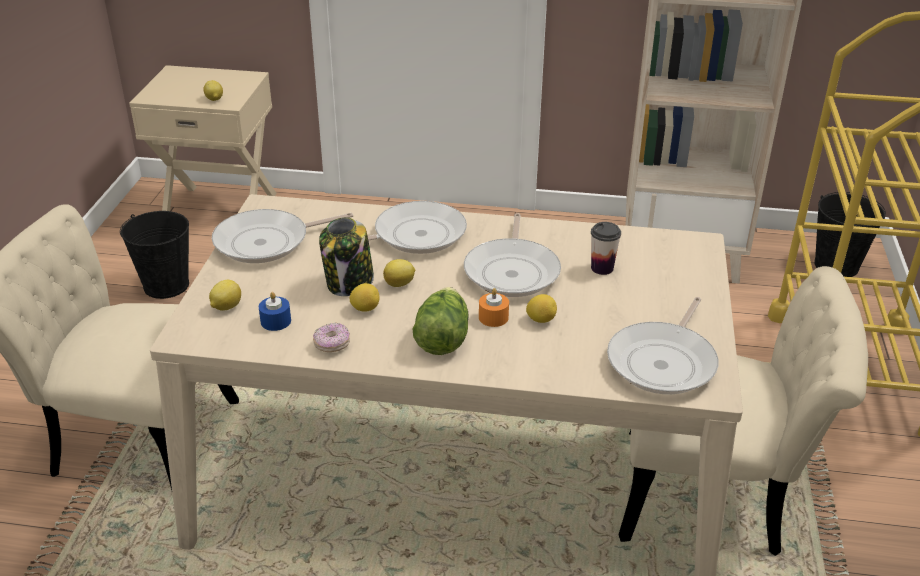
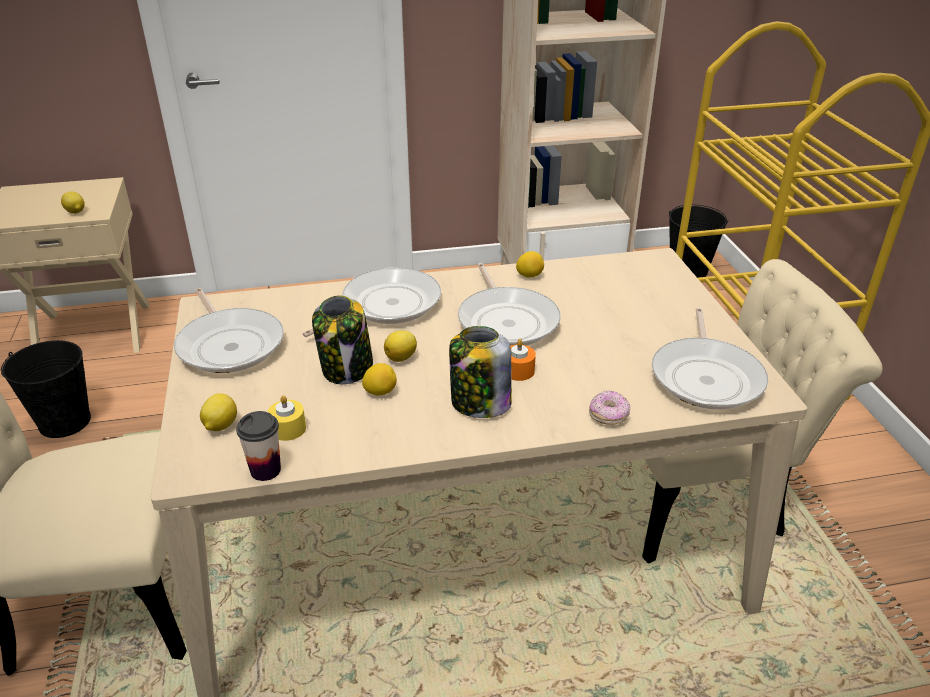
camera: 20 degrees left, 0 degrees up
(267, 242) = (229, 344): frying pan -> frying pan turned 75 degrees counterclockwise
(276, 321) = (288, 428): blue candle -> yellow candle
(332, 345) = (367, 440): donut -> donut (608, 416)
(441, 337) = (479, 403): lettuce -> jar
(541, 319) = (565, 362): lemon -> lemon (529, 275)
(602, 268) = (589, 300): cup -> cup (265, 470)

